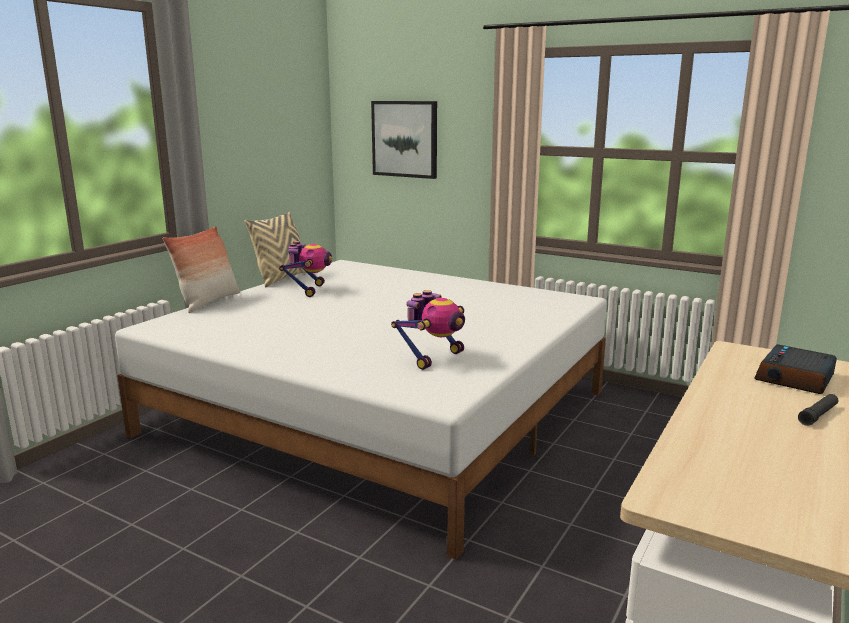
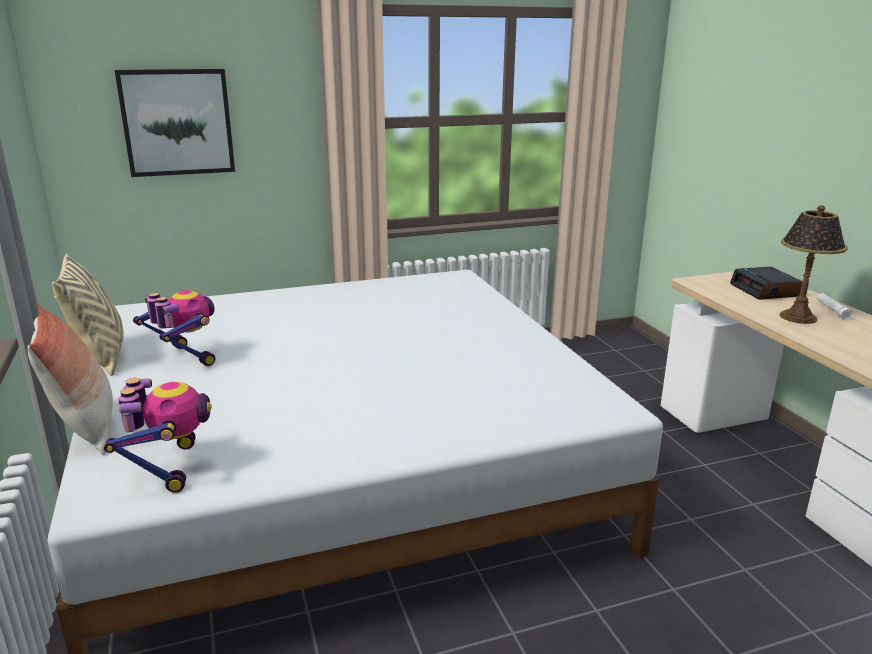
camera: 50 degrees left, 5 degrees up
(434, 358) = (510, 376): toy robot -> toy robot (169, 467)
(748, 403) = (797, 317): none -> table lamp
(818, 415) = (832, 310): black flashlight -> white flashlight

